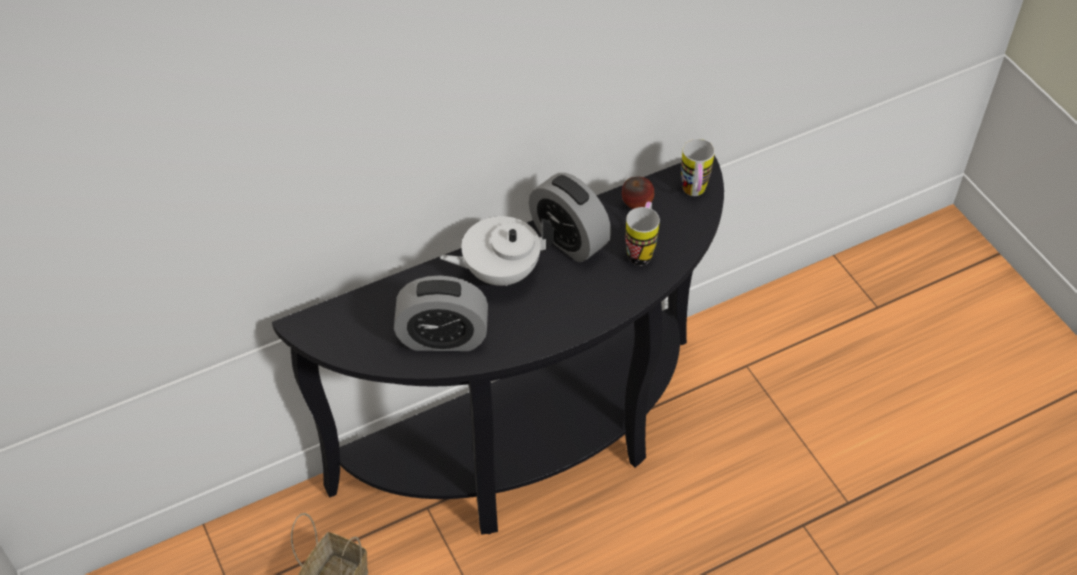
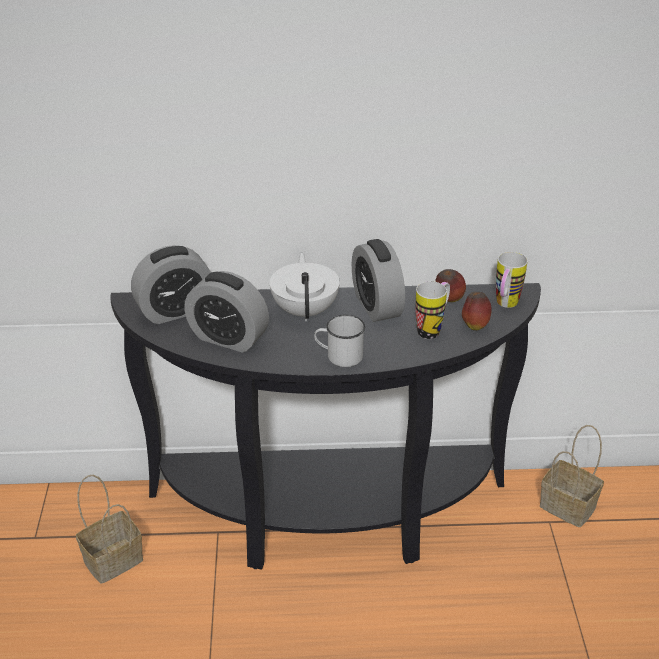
camera: 25 degrees right, 15 degrees down
(362, 321) = (175, 311): none -> alarm clock
(500, 271) = (305, 310): white teapot -> white teapot turned 75 degrees clockwise
(569, 319) = (339, 356): none -> white mug
(679, 231) = (475, 325): none -> apple
(753, 342) = (565, 506): none -> basket

